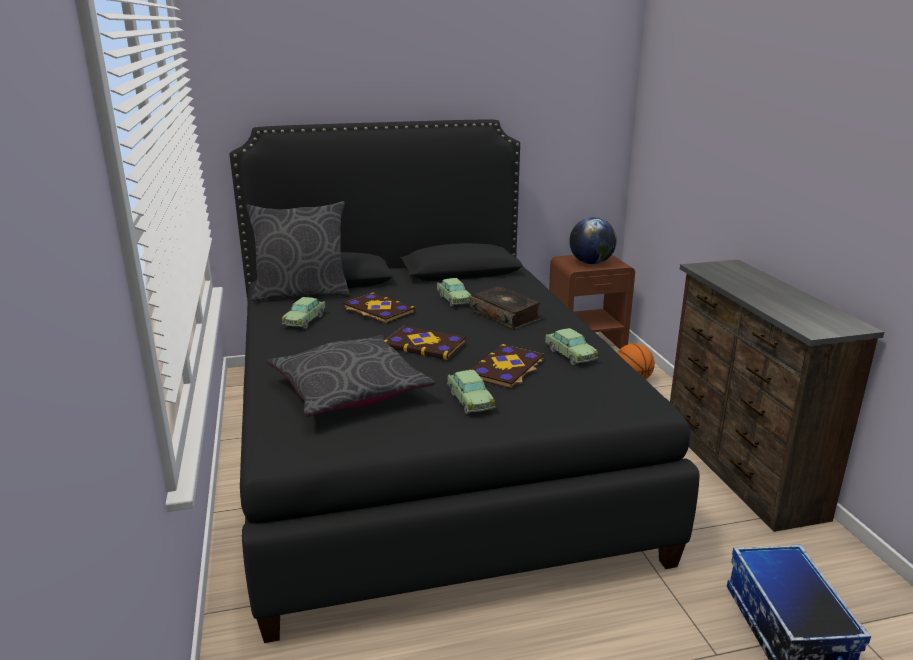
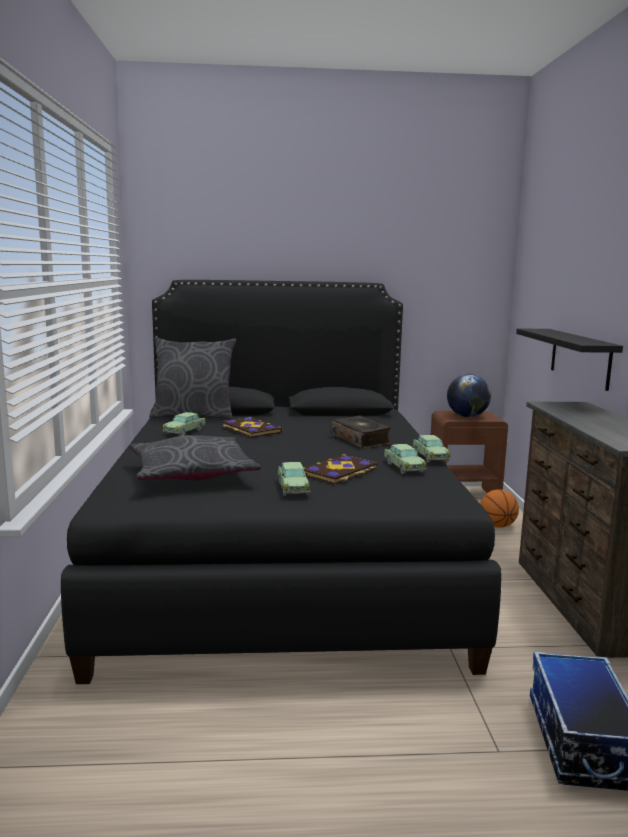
camera: 10 degrees right, 10 degrees down
(425, 344) = (276, 452): book -> none
(454, 299) = (321, 427): toy car -> toy car (430, 457)
(728, 210) = (580, 358): none -> black shelf

